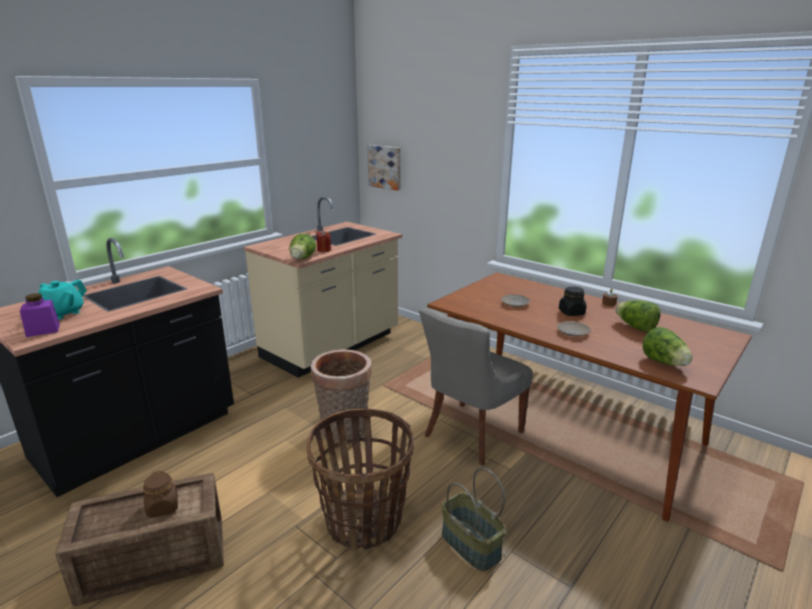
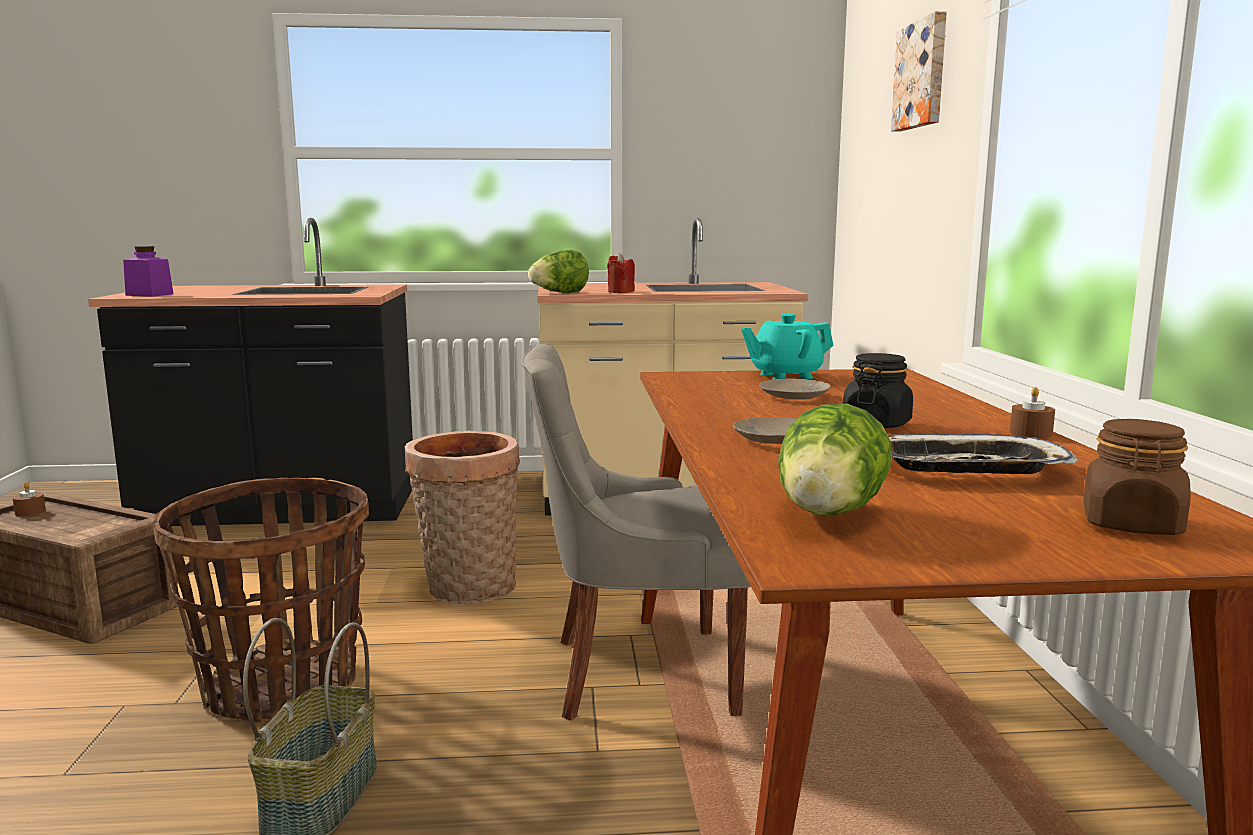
camera: 45 degrees right, 10 degrees down
(62, 313) = (201, 291): turquoise teapot -> turquoise teapot (785, 376)
(98, 519) = (30, 512): none -> brown candle
(163, 507) = (78, 525): brown jar -> brown jar (1131, 525)
(385, 167) = (858, 180): picture -> picture (923, 75)
(635, 327) = (964, 467): lettuce -> tray

